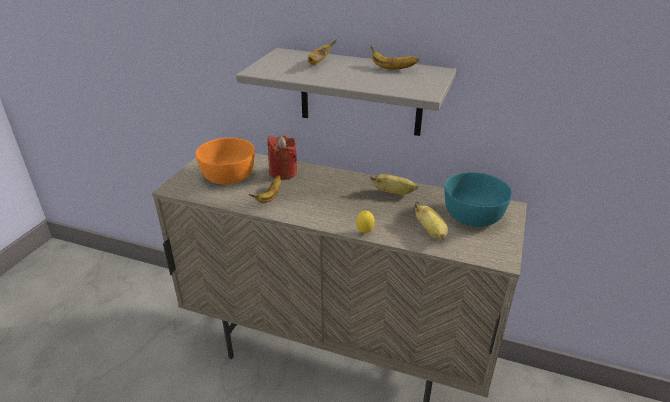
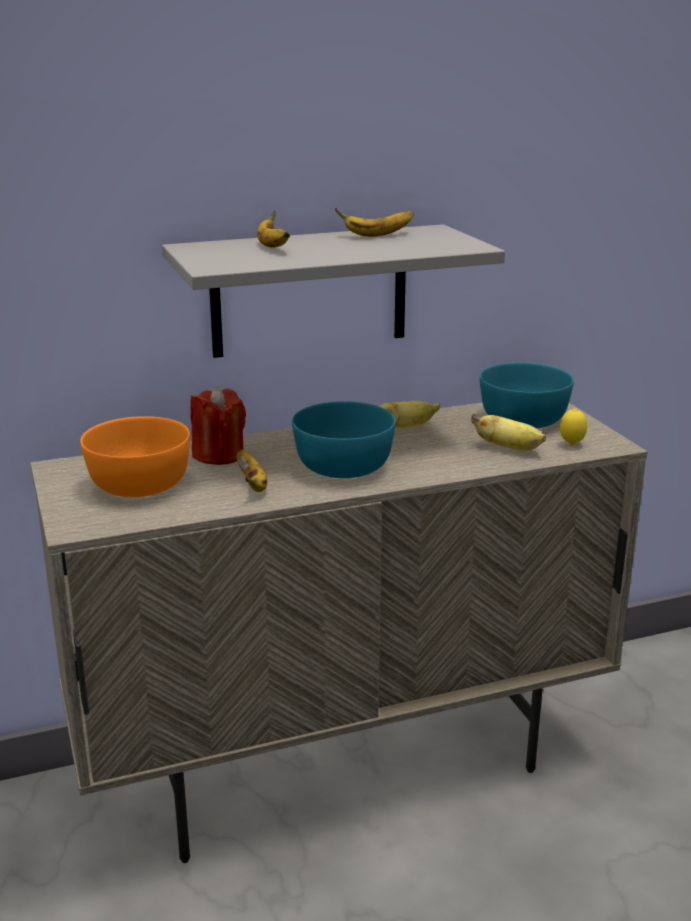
camera: 40 degrees left, 10 degrees down
(325, 204) = (342, 466): none -> turquoise bowl
(364, 232) = (440, 475): lemon -> lemon (571, 444)

